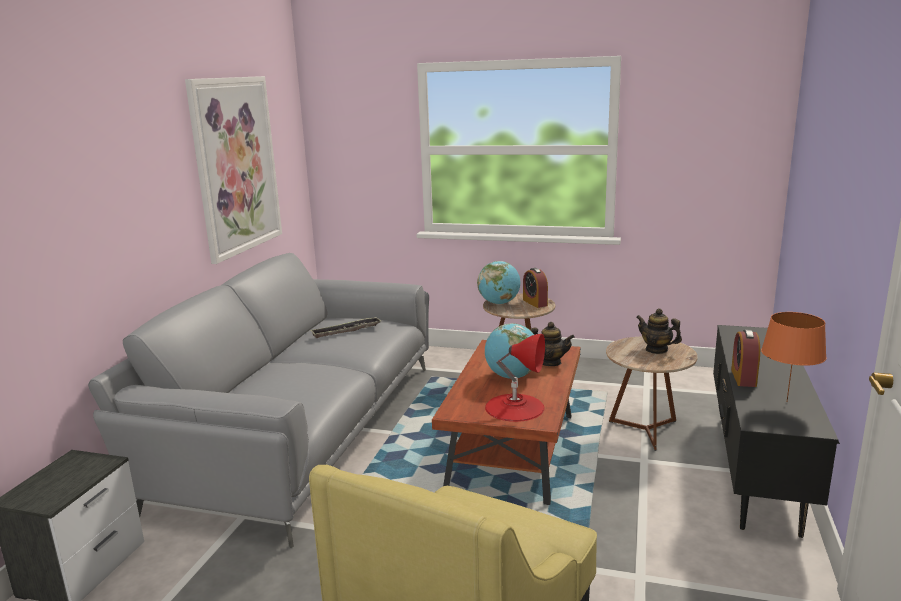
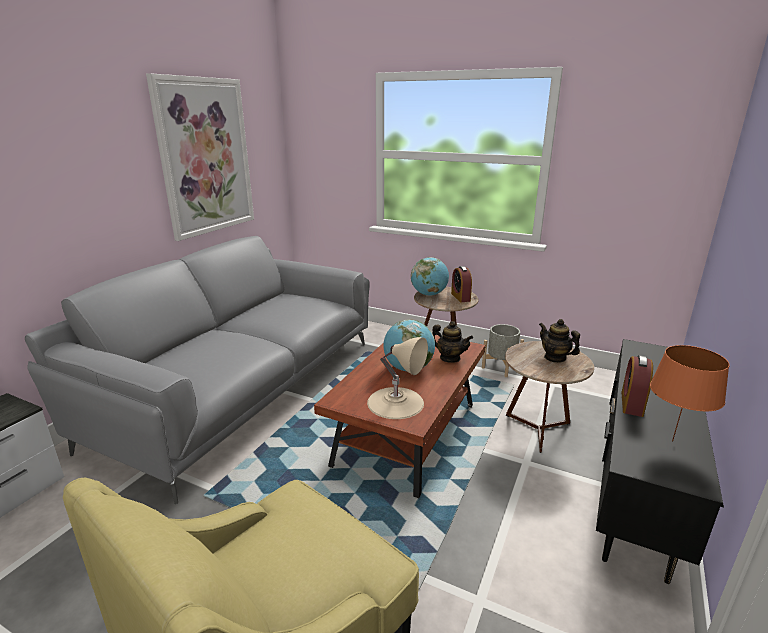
camera: 10 degrees right, 5 degrees up
(346, 331) = (287, 307): tray -> none
(515, 407) = (395, 402): red table lamp -> beige table lamp
(587, 376) = (500, 367): none -> grey planter

